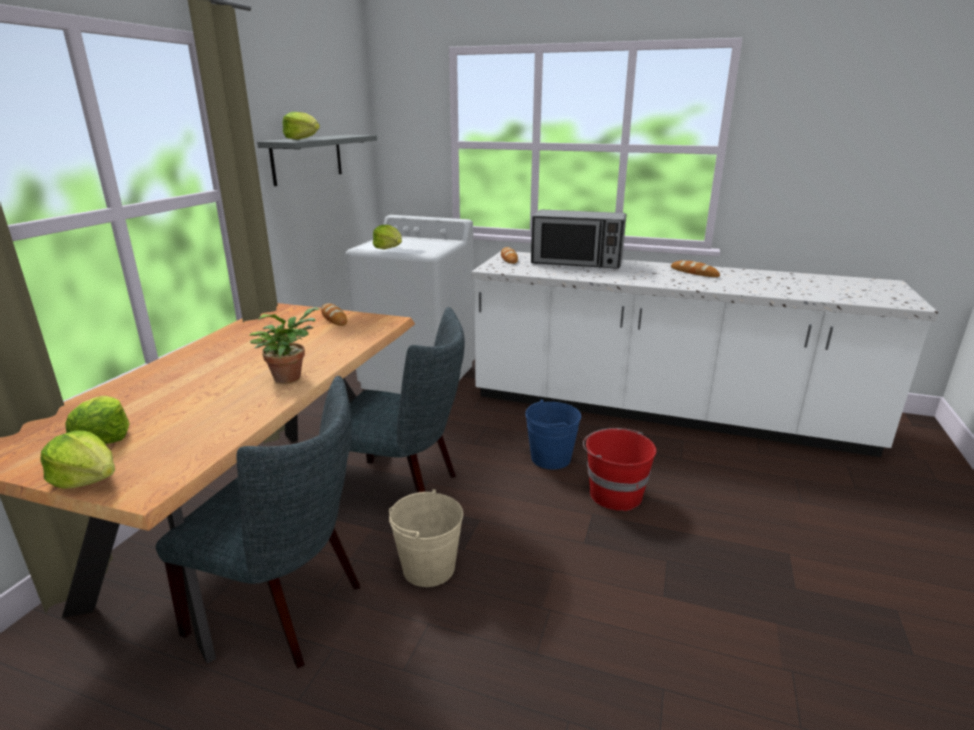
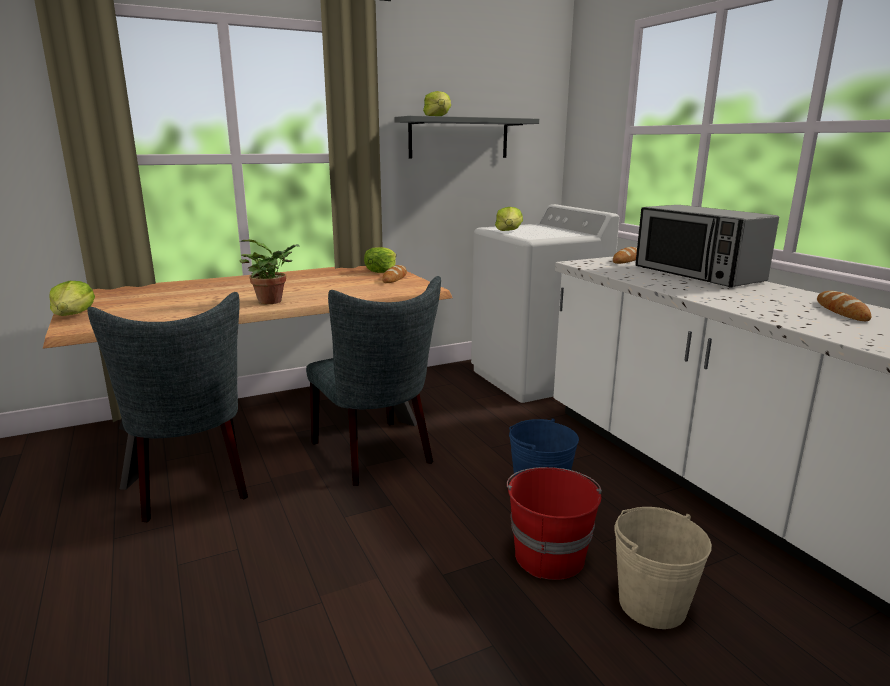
camera: 45 degrees right, 5 degrees down
(104, 437) = (127, 301): lettuce -> lettuce (381, 271)
(428, 568) = (300, 514): beige bucket -> beige bucket (652, 604)

